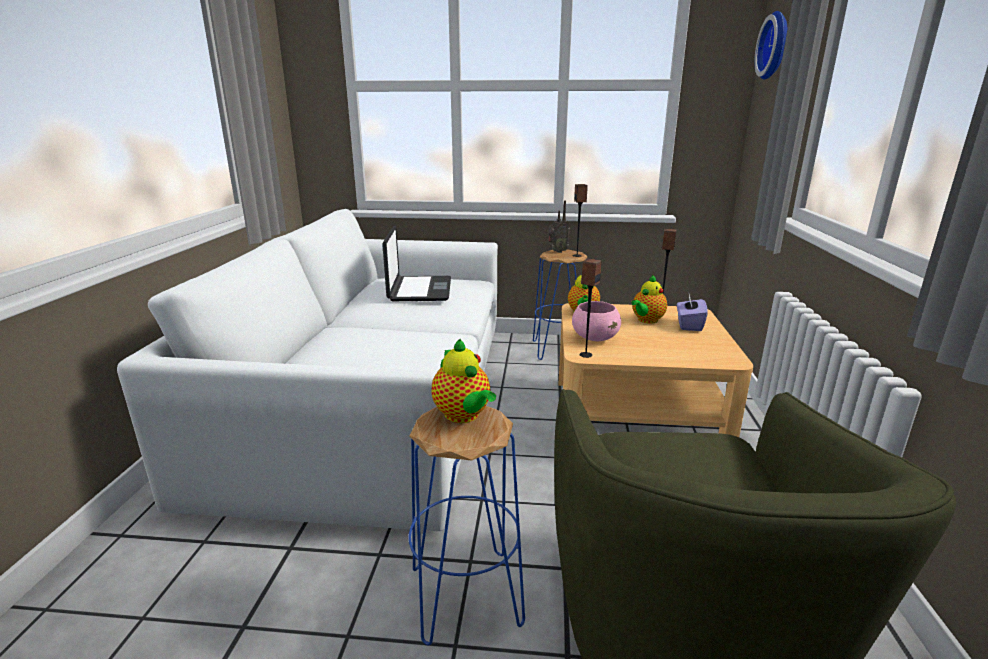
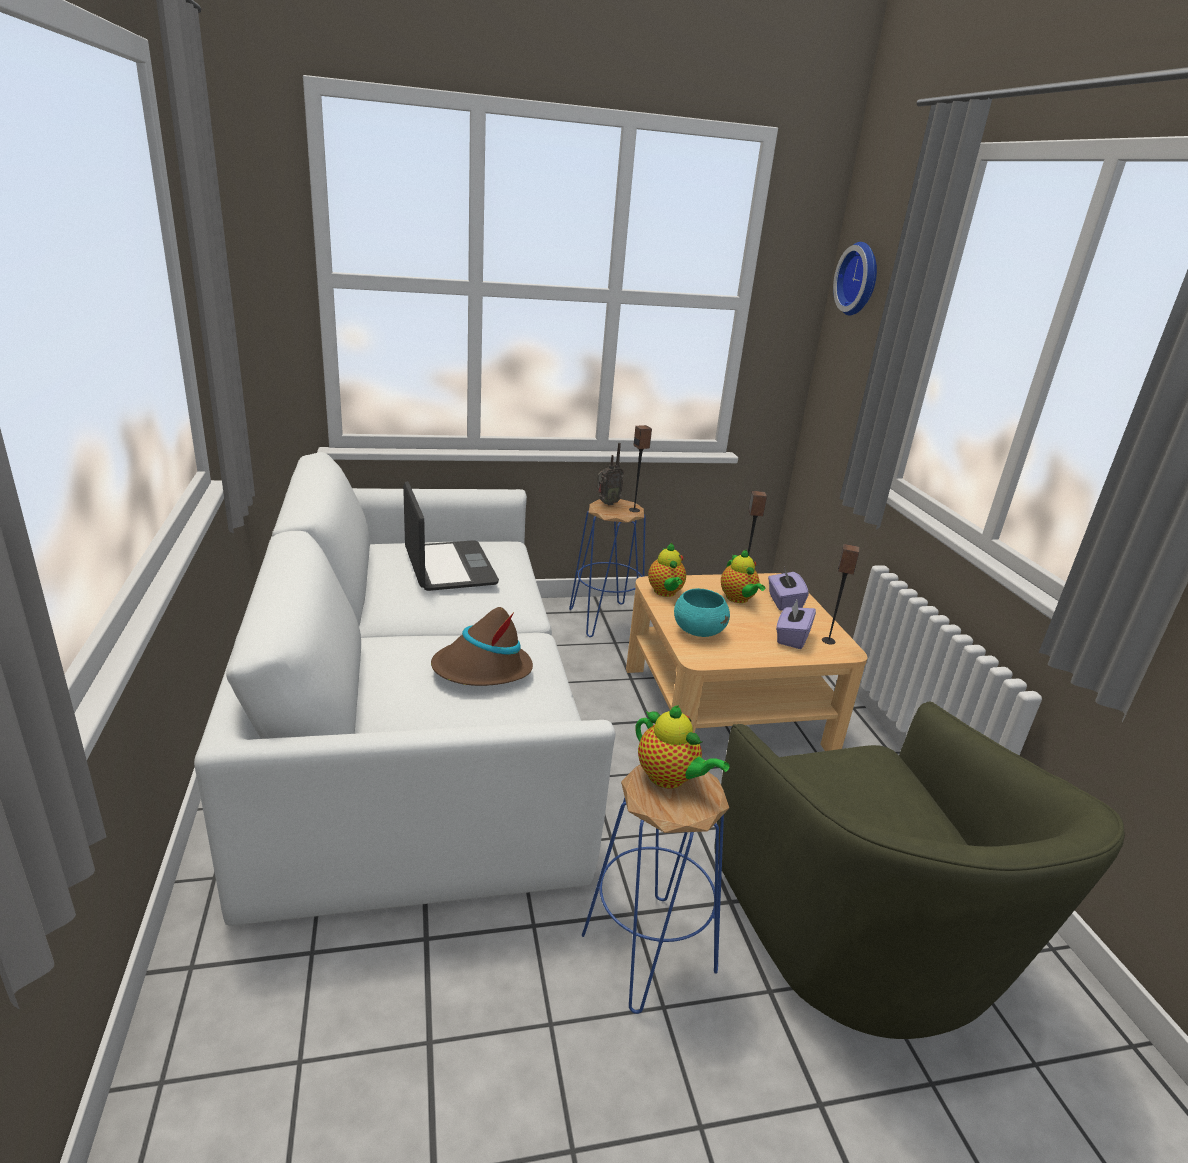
camera: 20 degrees left, 5 degrees up
(395, 348) = (482, 670): none -> brown hat
(585, 355) = (701, 657): speaker -> speaker (828, 640)
(595, 338) = (698, 631): pink bowl -> turquoise bowl
(646, 320) = (738, 599): teapot -> teapot turned 45 degrees counterclockwise
(681, 348) = (792, 638): none -> purple tissue box

